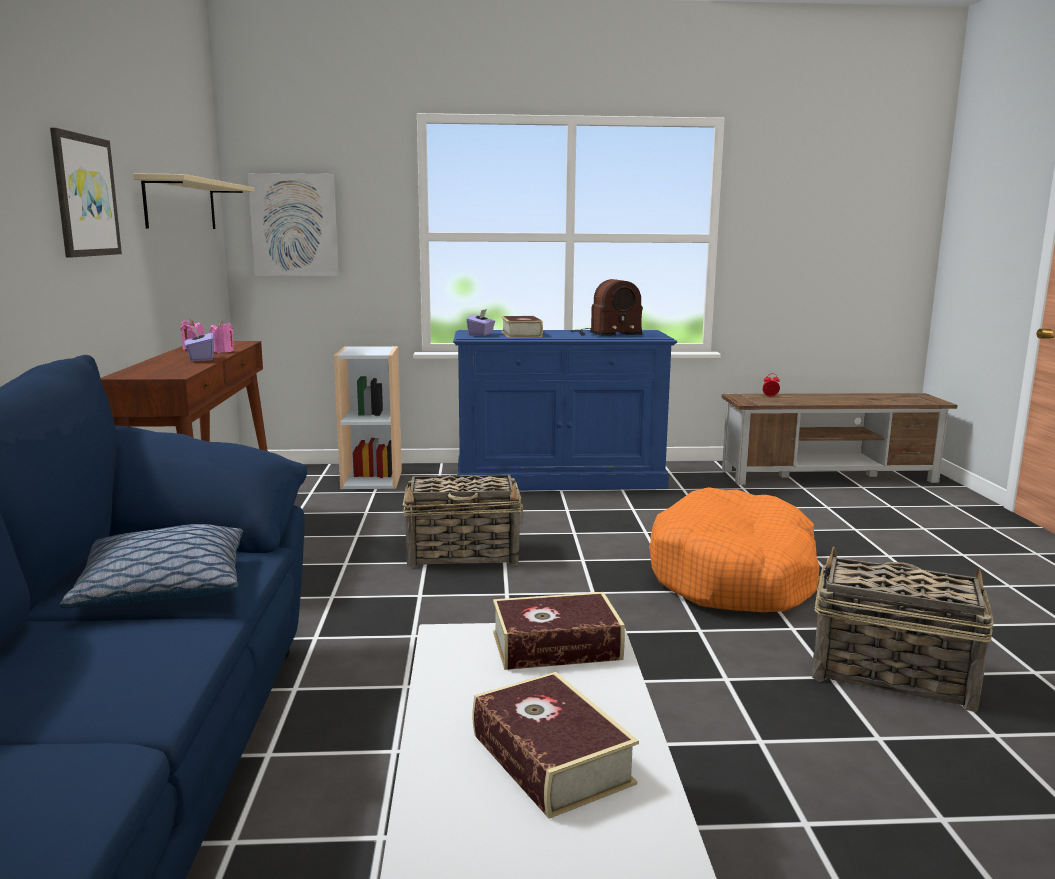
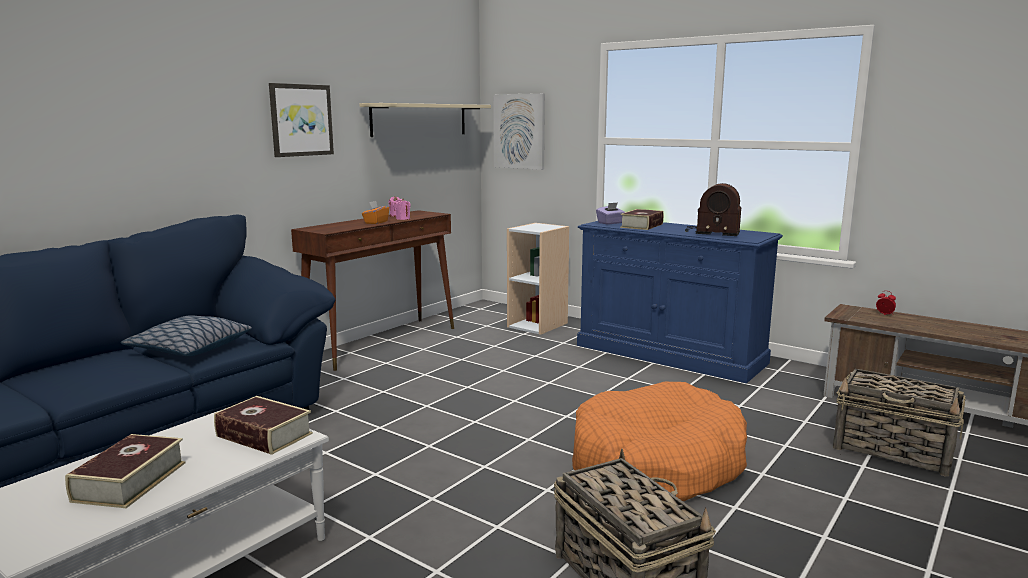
camera: 40 degrees right, 0 degrees up
(200, 359) = (376, 222): purple tissue box -> orange tissue box
(464, 554) = (499, 388): basket -> basket (894, 451)

